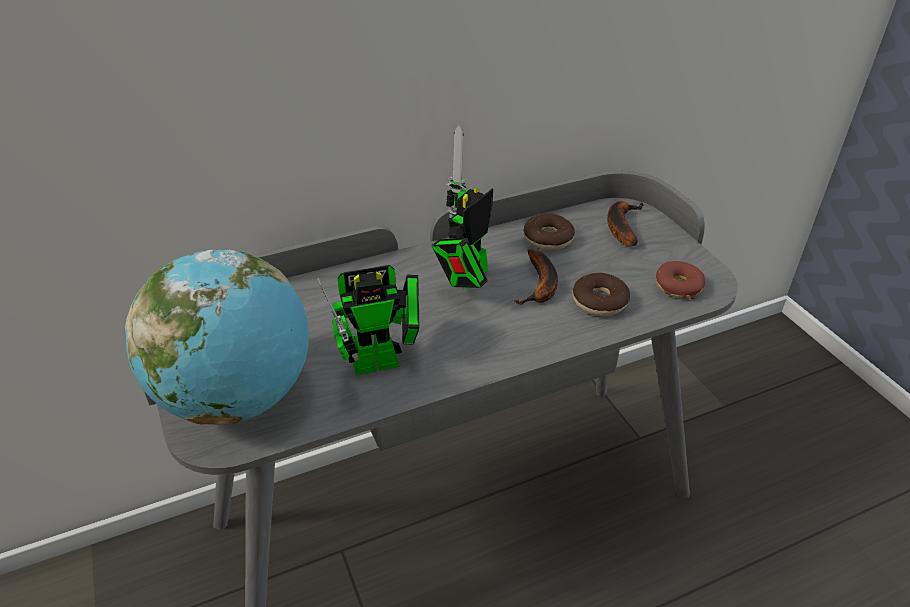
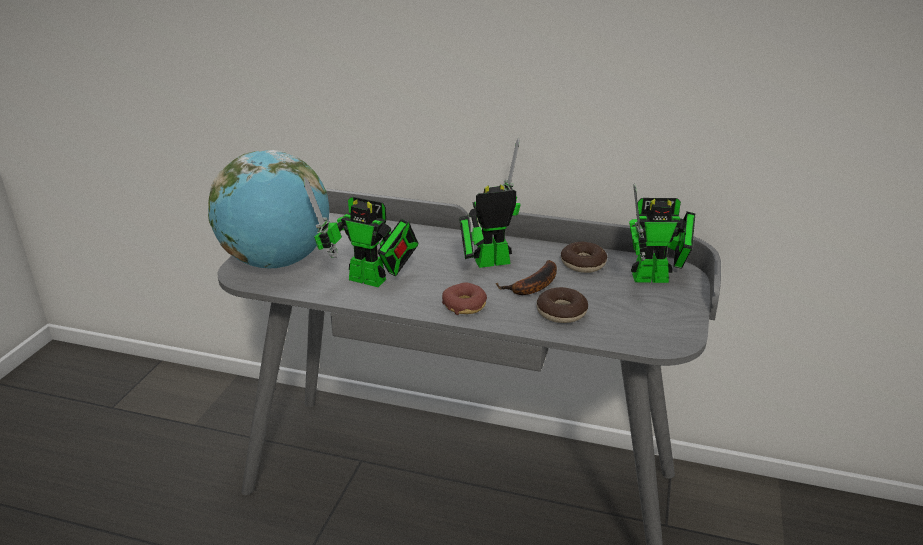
camera: 40 degrees right, 10 degrees down
(620, 226) = (656, 278): banana -> toy robot
(678, 286) = (640, 330): donut -> donut (464, 305)

